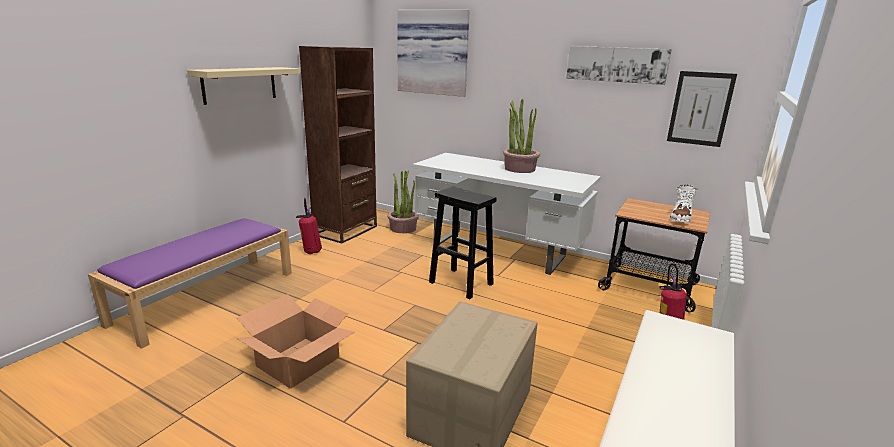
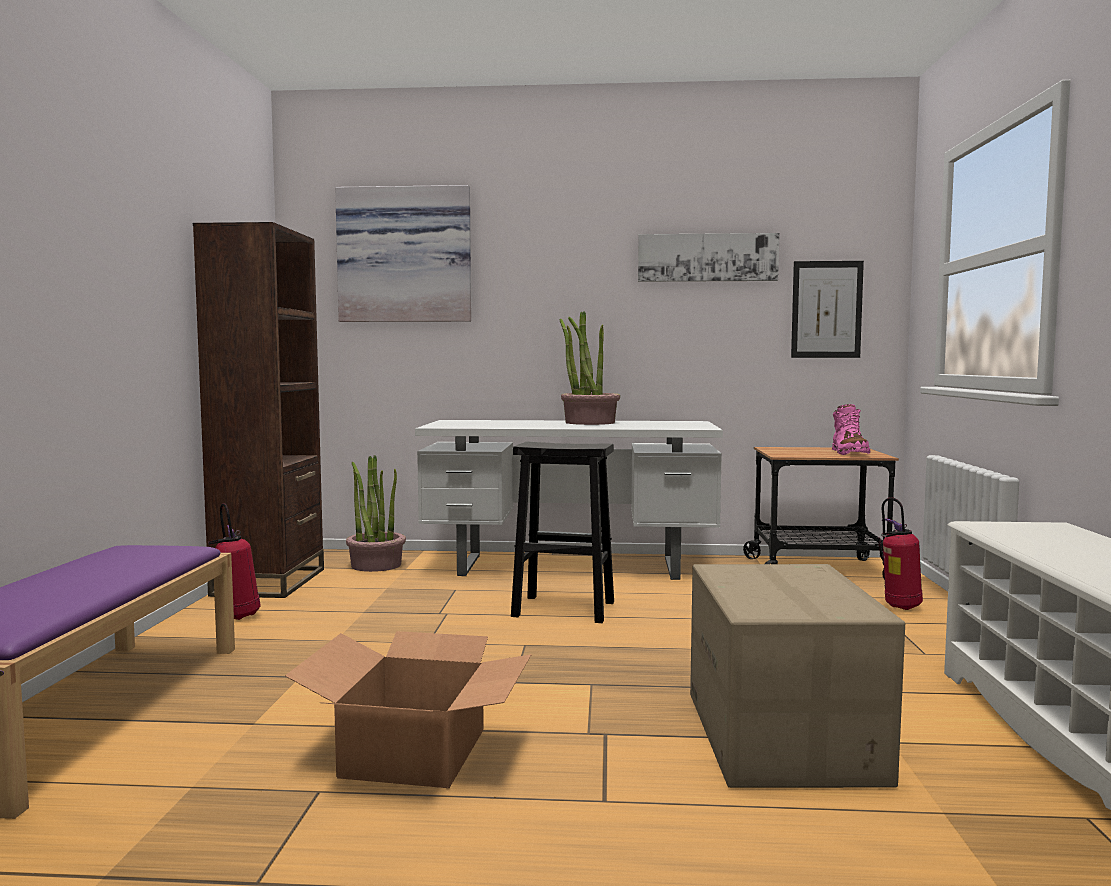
camera: 25 degrees left, 15 degrees down
(240, 84) = (111, 272): beige shelf -> none
(680, 218) = (849, 453): white boot -> pink boot

